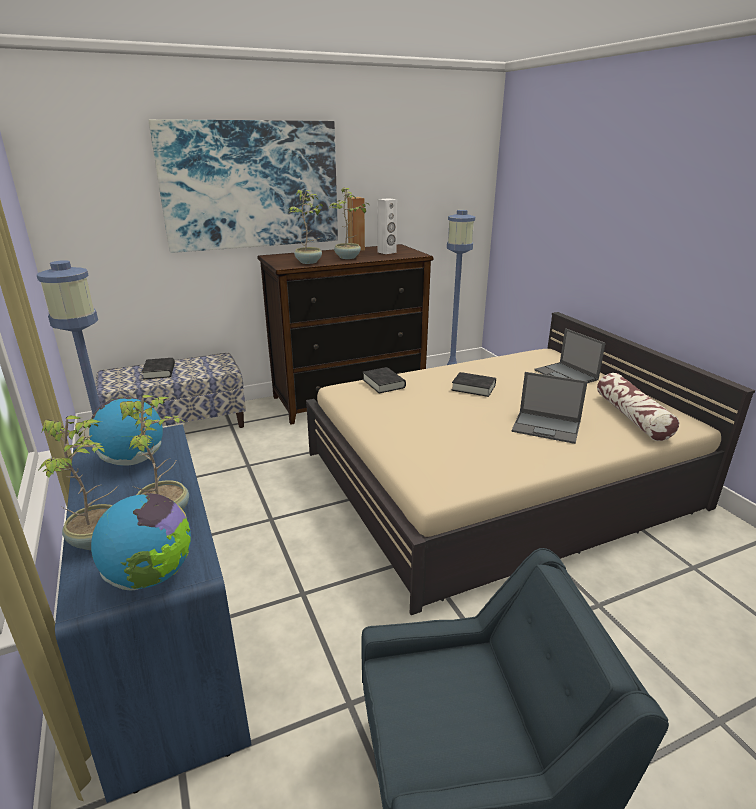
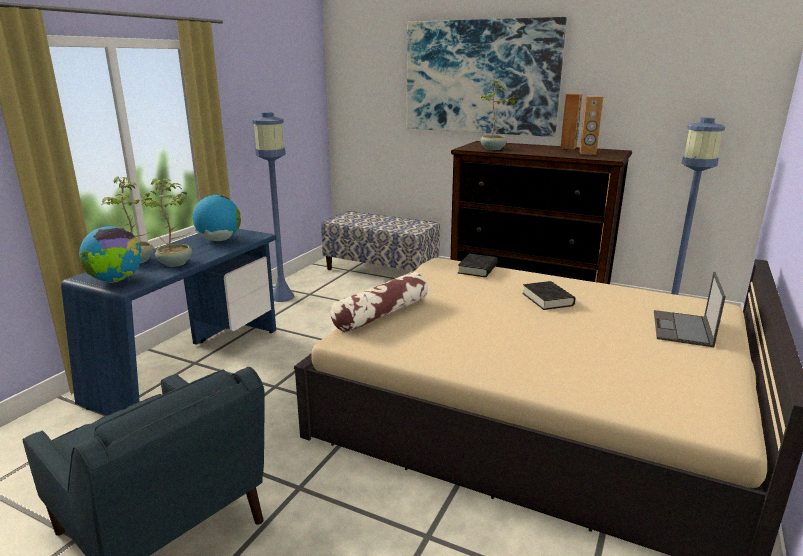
camera: 50 degrees right, 5 degrees down
(159, 372) = (375, 220): black book -> none
(348, 258) = (536, 151): potted plant -> none
(387, 252) = (587, 153): white speaker -> brown speaker
(547, 427) = (536, 350): laptop -> none
(632, 417) = (659, 388): pillow -> pillow (381, 314)

